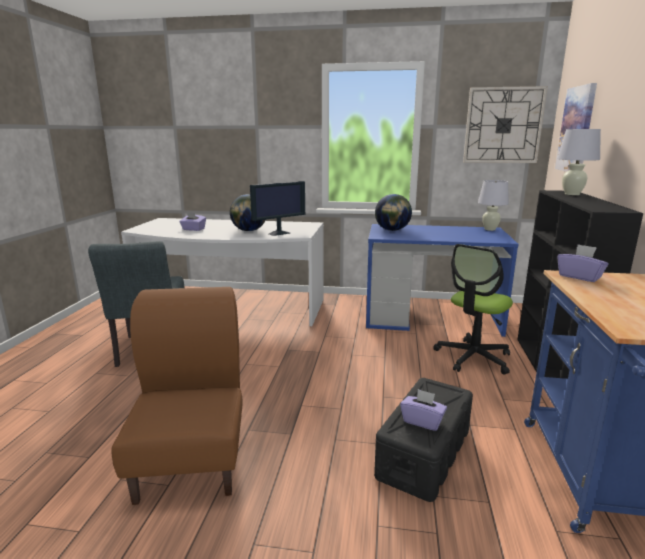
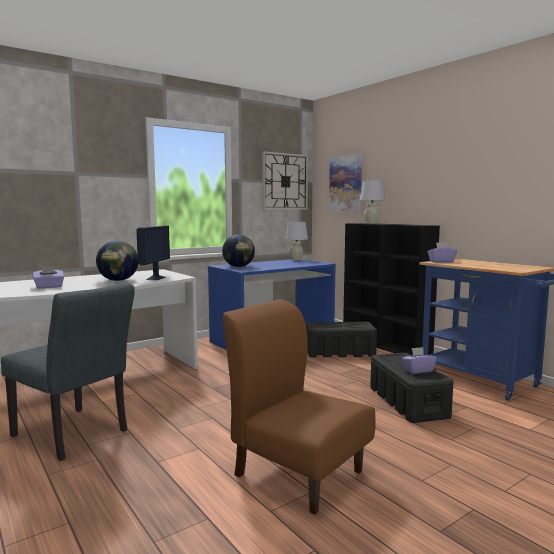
camera: 45 degrees left, 10 degrees down
(473, 357) = (339, 352): office chair -> black storage box

